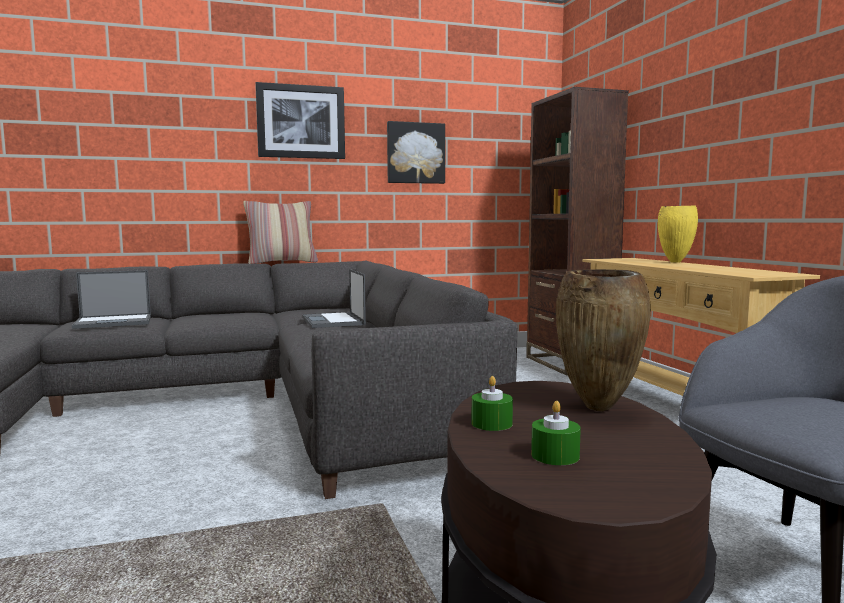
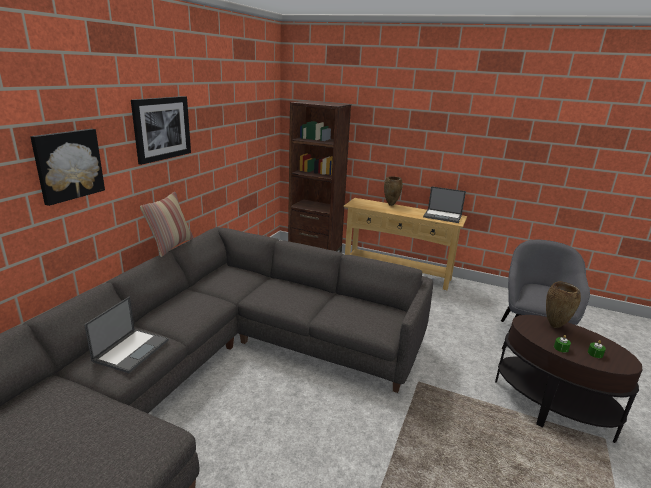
camera: 50 degrees left, 15 degrees up
(333, 321) = (271, 287): laptop -> laptop (443, 216)
(415, 153) = (223, 139): picture -> picture (68, 165)
(675, 262) = (391, 205): yellow vase -> brown vase

